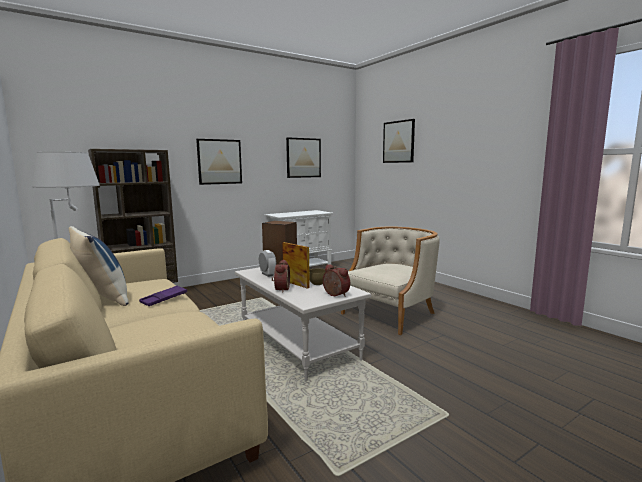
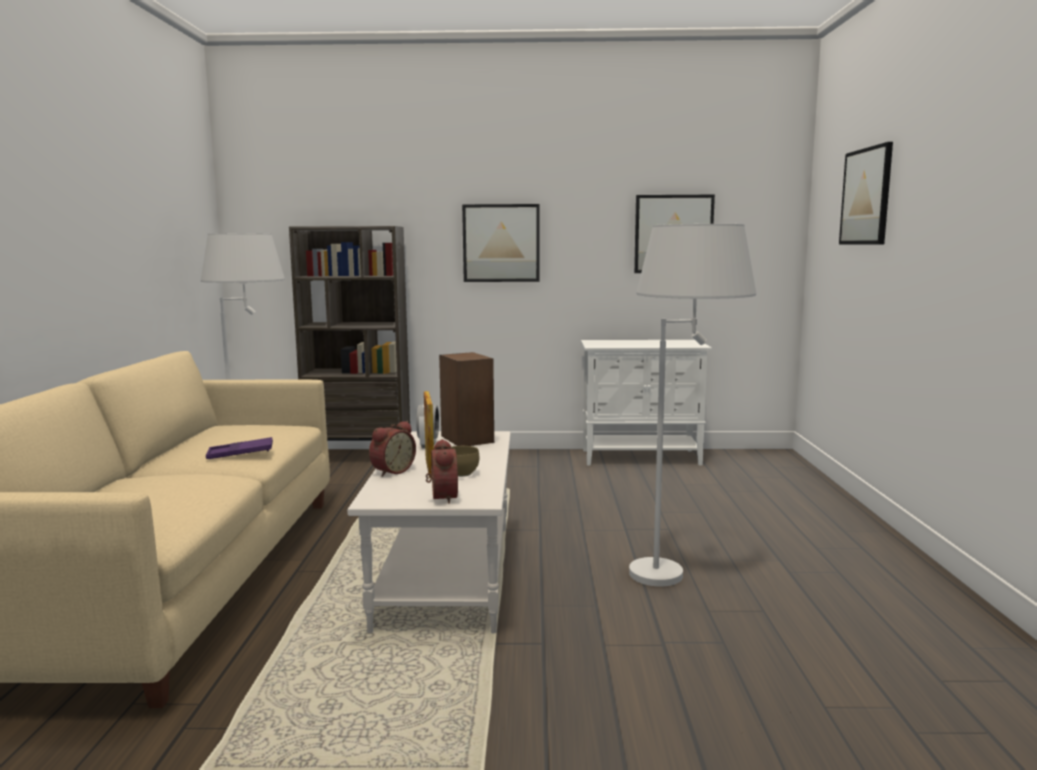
camera: 35 degrees right, 0 degrees up
(101, 299) = (190, 439): blue pillow -> none
(391, 313) = (684, 572): beige armchair -> white floor lamp

